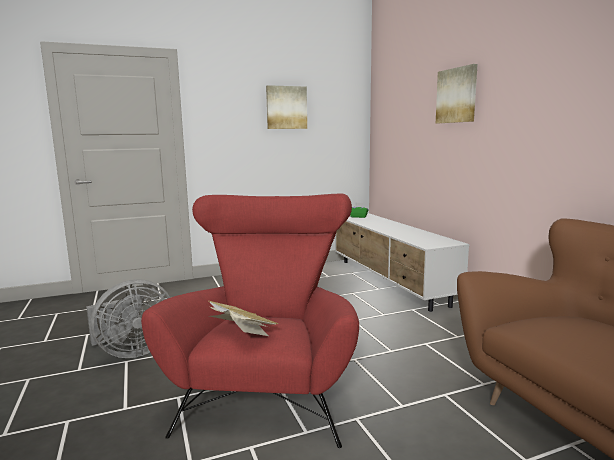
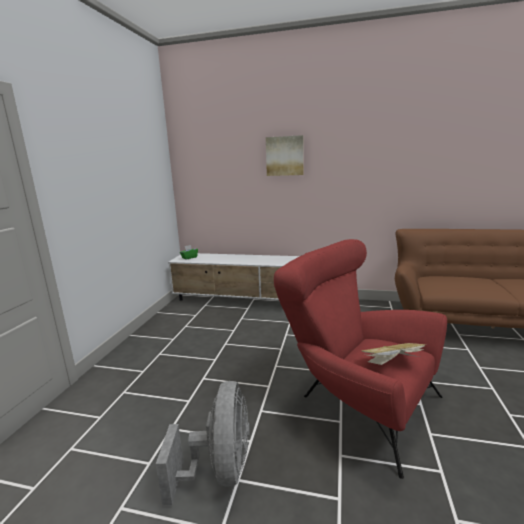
camera: 55 degrees left, 5 degrees up
(286, 107) = (123, 163): picture -> none

